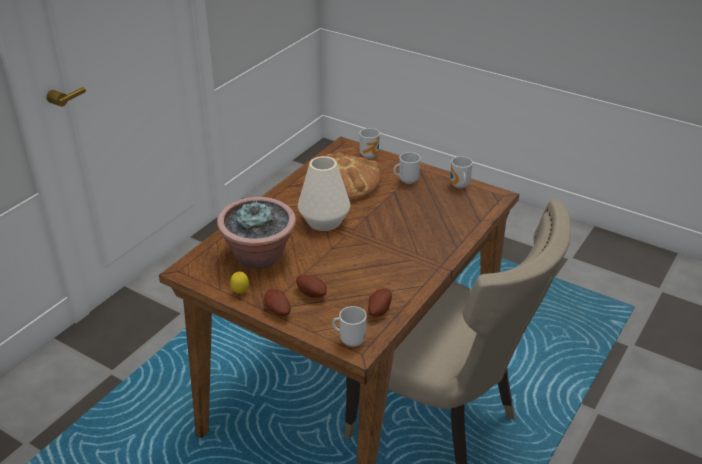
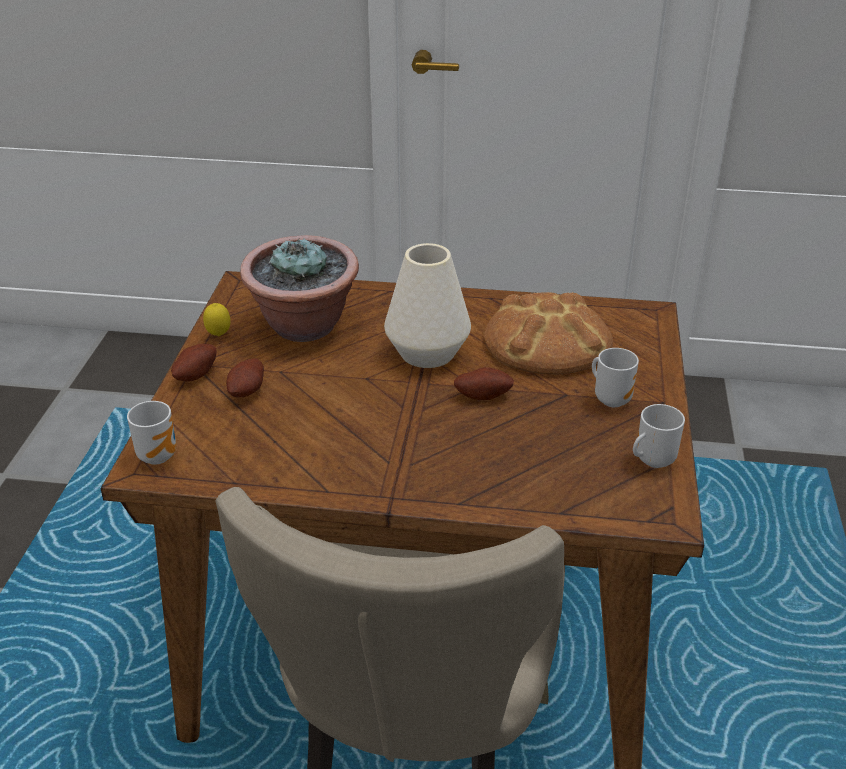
camera: 65 degrees right, 0 degrees up
(370, 155) = (649, 343): mug -> none
(378, 310) = (241, 462): potato -> potato (483, 395)

